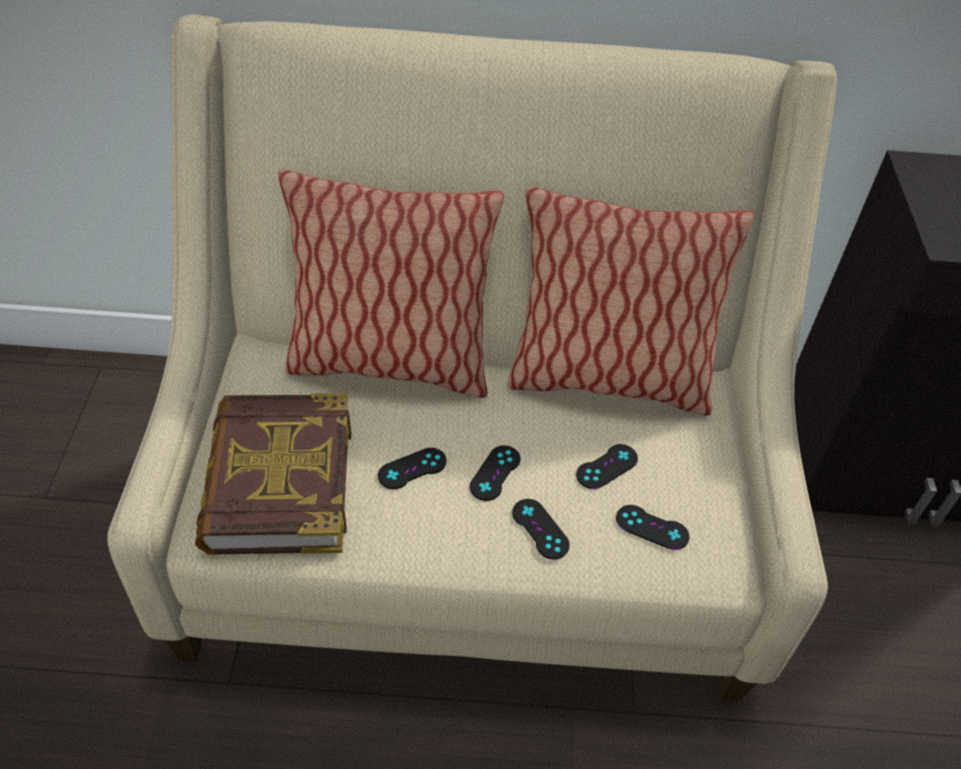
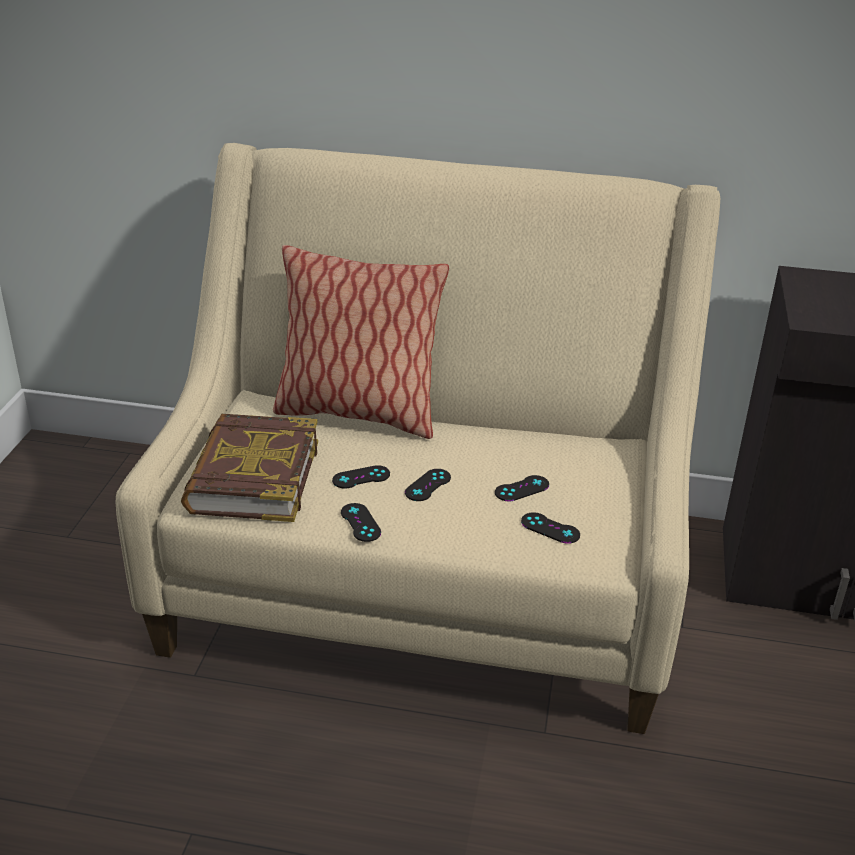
camera: 10 degrees right, 15 degrees down
(540, 529) = (456, 521): black game controller -> black game controller (360, 522)
(607, 379) = (536, 436): pillow -> none

